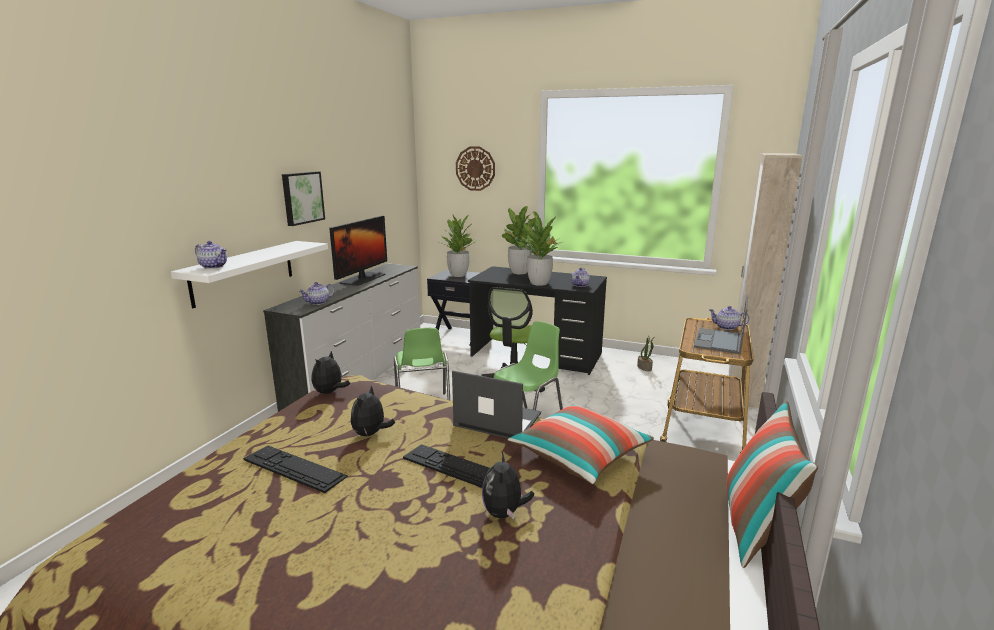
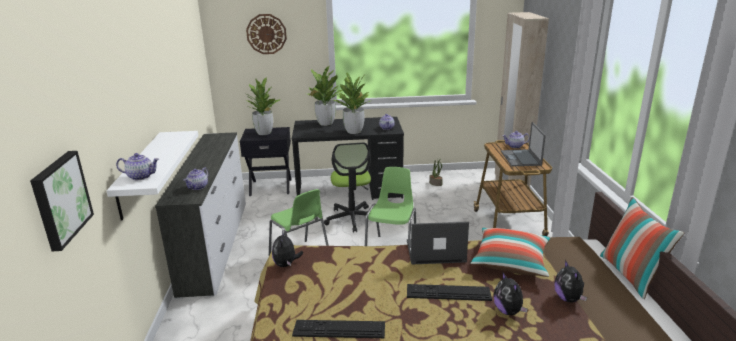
camera: 25 degrees left, 5 degrees up
(302, 197) = (157, 89): picture -> picture (60, 199)
(363, 279) = (204, 154): monitor -> none
(371, 434) = (362, 287): plush toy -> plush toy (568, 299)

